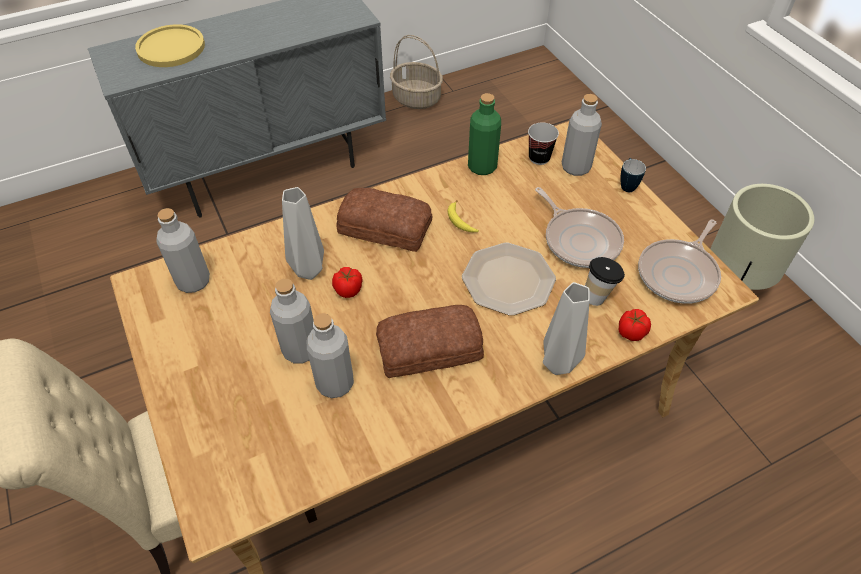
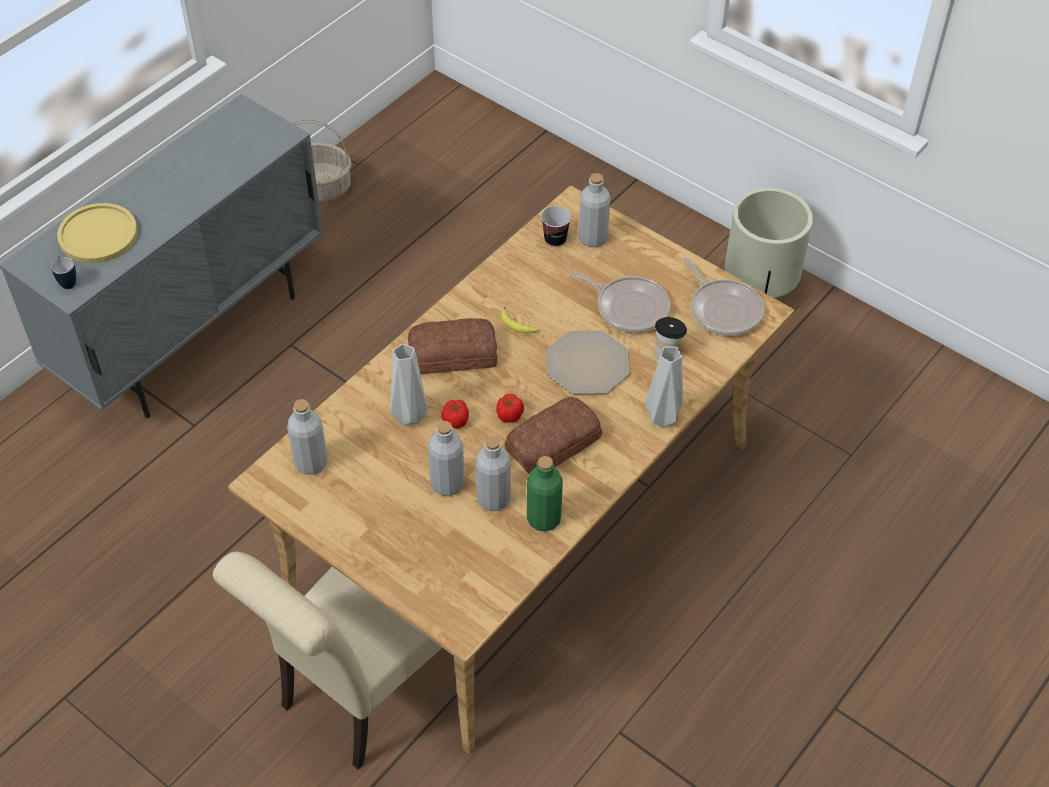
camera: 25 degrees left, 0 degrees up
(482, 167) = (507, 266): green bottle -> green bottle (543, 519)
(627, 185) = (646, 241): mug -> mug (67, 281)
(630, 332) = (706, 373): tomato -> tomato (509, 415)
(679, 273) = (723, 309): frying pan -> frying pan turned 45 degrees counterclockwise

